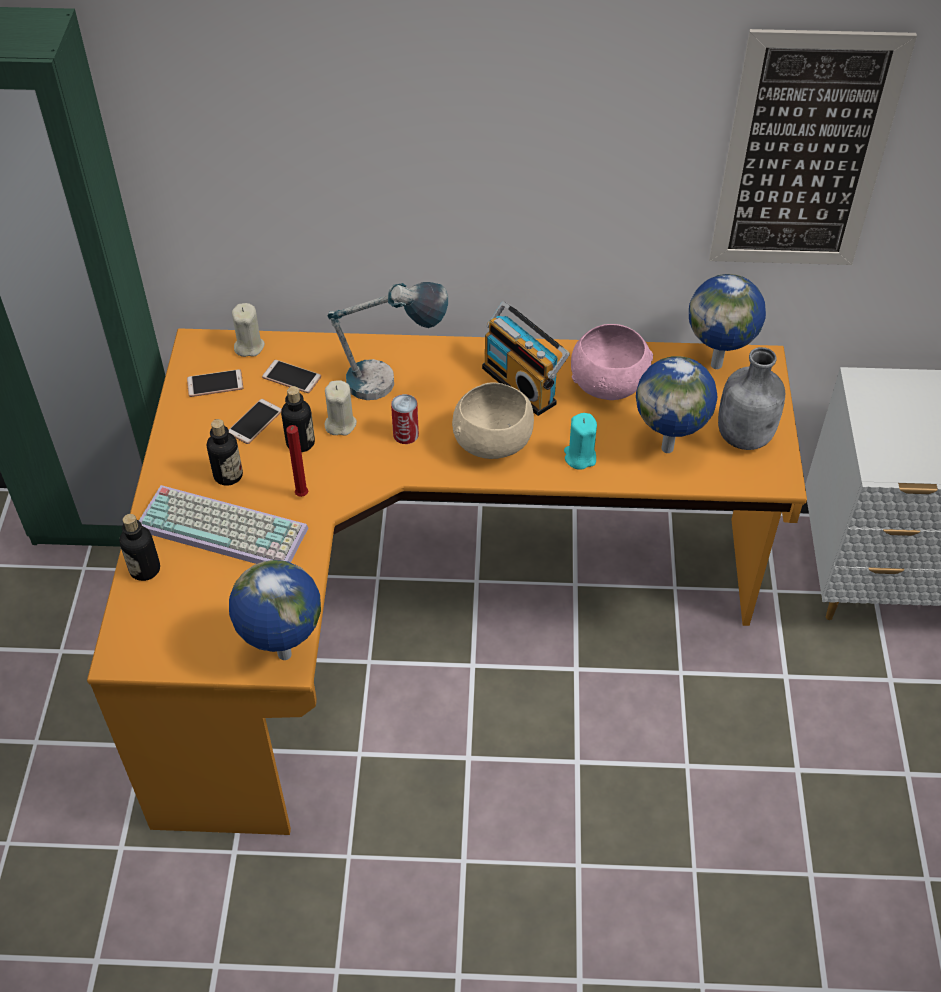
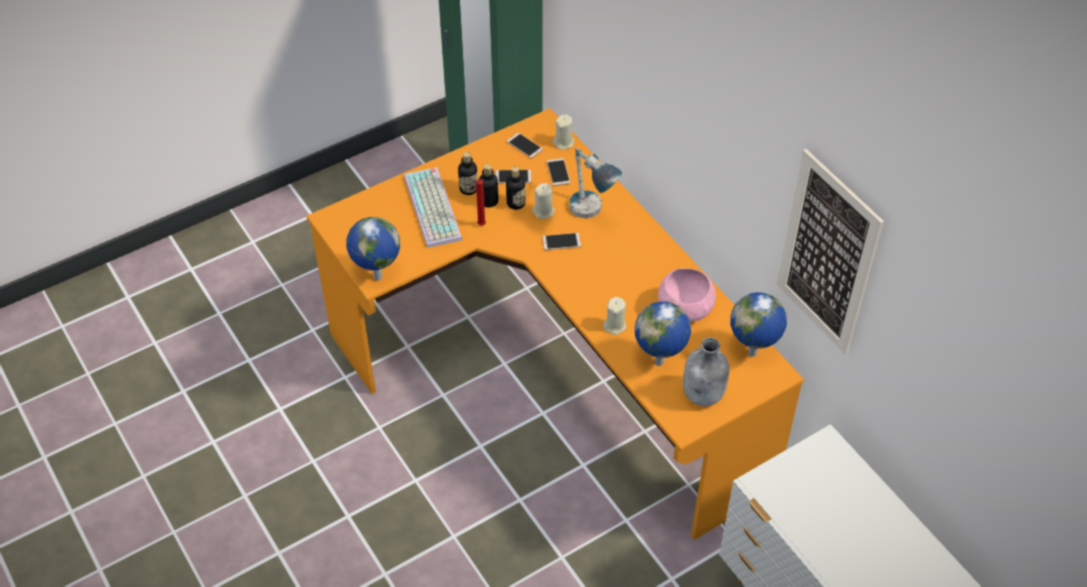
camera: 55 degrees right, 0 degrees up
(145, 569) = (384, 195): bottle -> bottle (489, 201)
(405, 434) = (561, 242): can -> phone
(492, 444) = (588, 282): beige bowl -> none
(522, 384) = (647, 271): radio -> none
(579, 457) = (614, 325): turquoise candle -> beige candle

